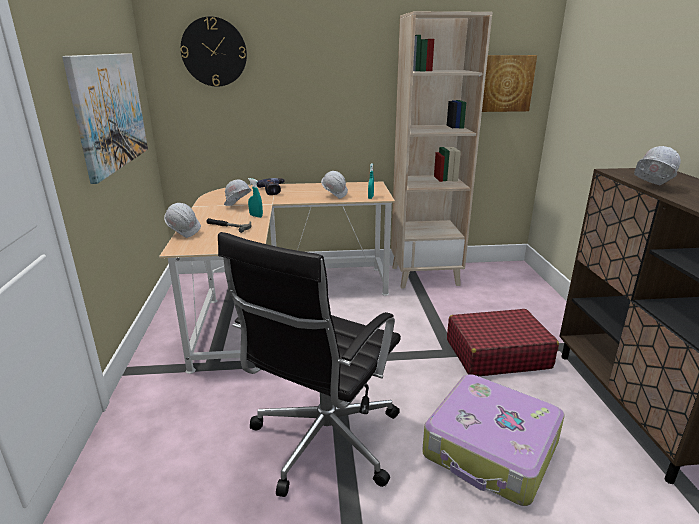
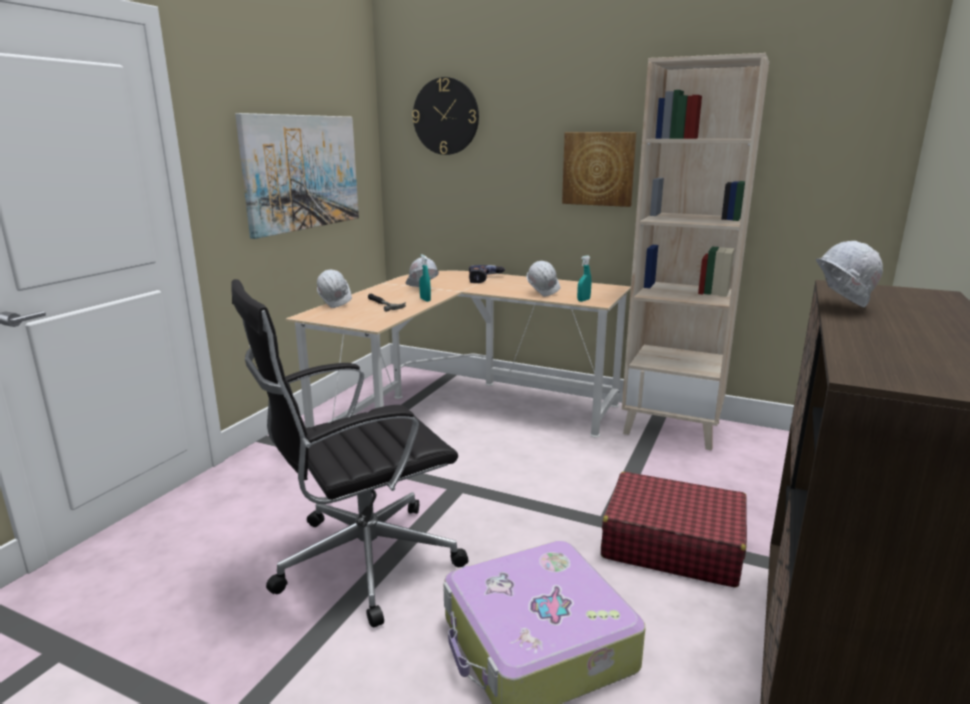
camera: 30 degrees right, 5 degrees down
(505, 83) = (827, 160): picture -> picture (598, 169)

